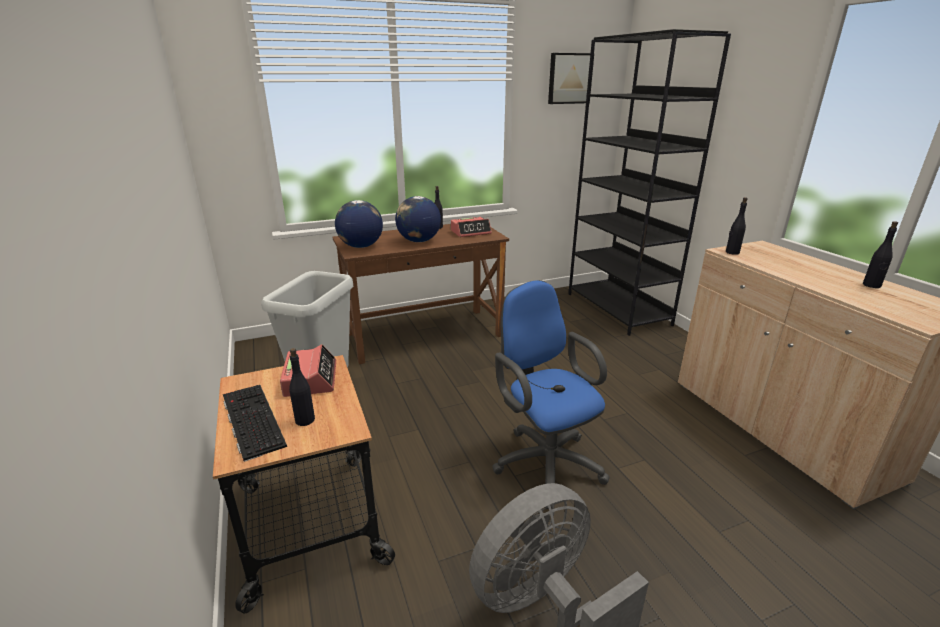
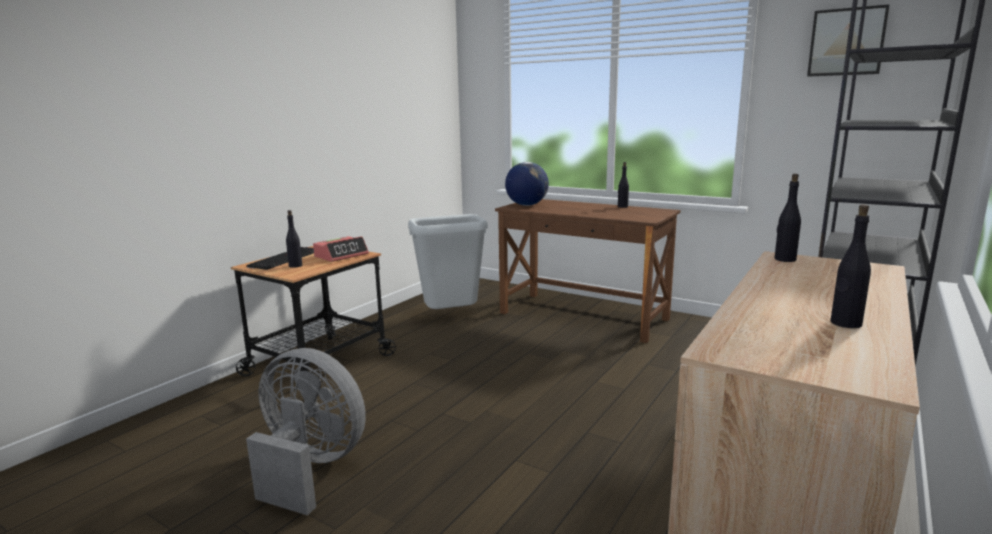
camera: 55 degrees right, 10 degrees down
(418, 241) = (575, 210): globe -> none
(471, 232) = (637, 214): alarm clock -> none
(544, 461) = (478, 420): blue office chair -> none

